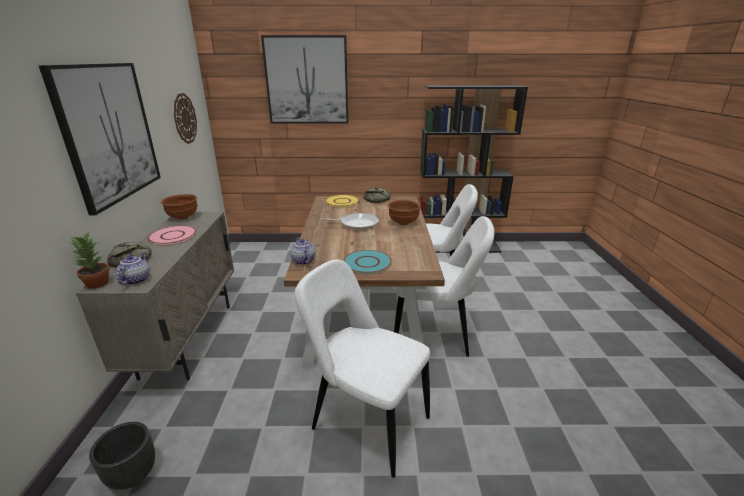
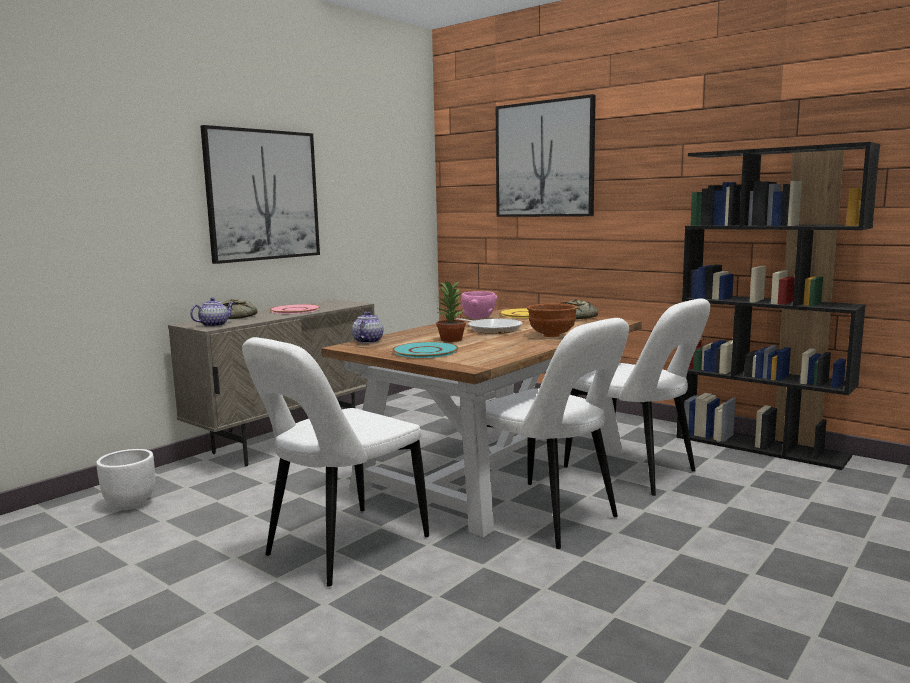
camera: 40 degrees right, 15 degrees down
(97, 283) = (188, 323): potted plant -> potted plant (450, 339)
(134, 475) = (130, 504): black planter -> white planter
(182, 217) = (330, 302): brown bowl -> none
(184, 118) = (386, 202): wall clock -> none
(321, 212) = (478, 318): none -> pink bowl
(366, 421) = (341, 549): white chair -> white chair turned 120 degrees counterclockwise

